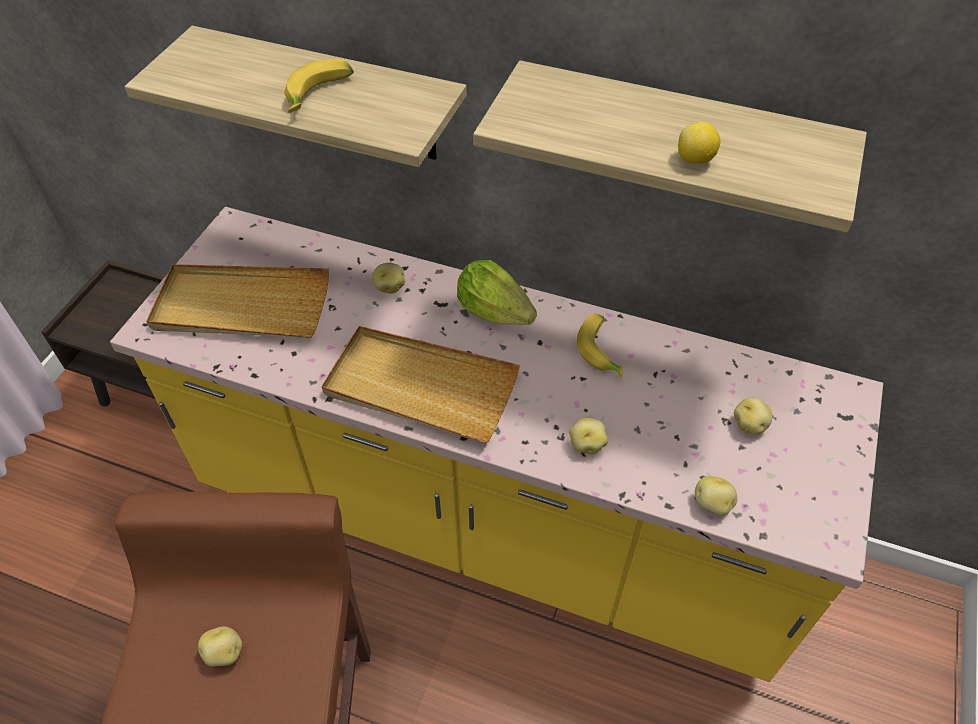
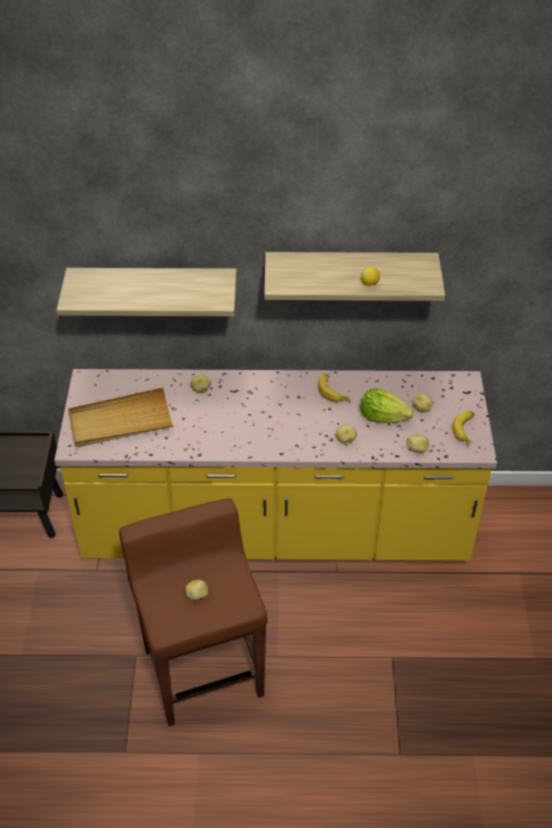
camera: 20 degrees left, 5 degrees down
(320, 96) = (165, 291): banana -> banana (466, 431)
(420, 387) = (246, 436): beige tray -> none
(494, 311) = (266, 387): lettuce -> lettuce (382, 417)

